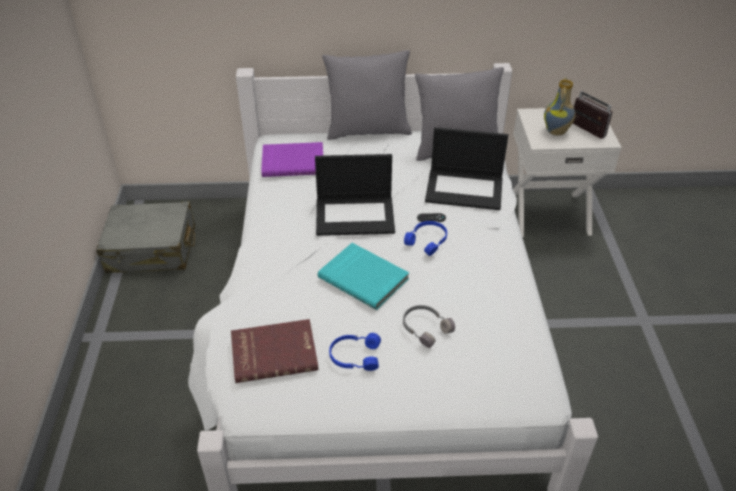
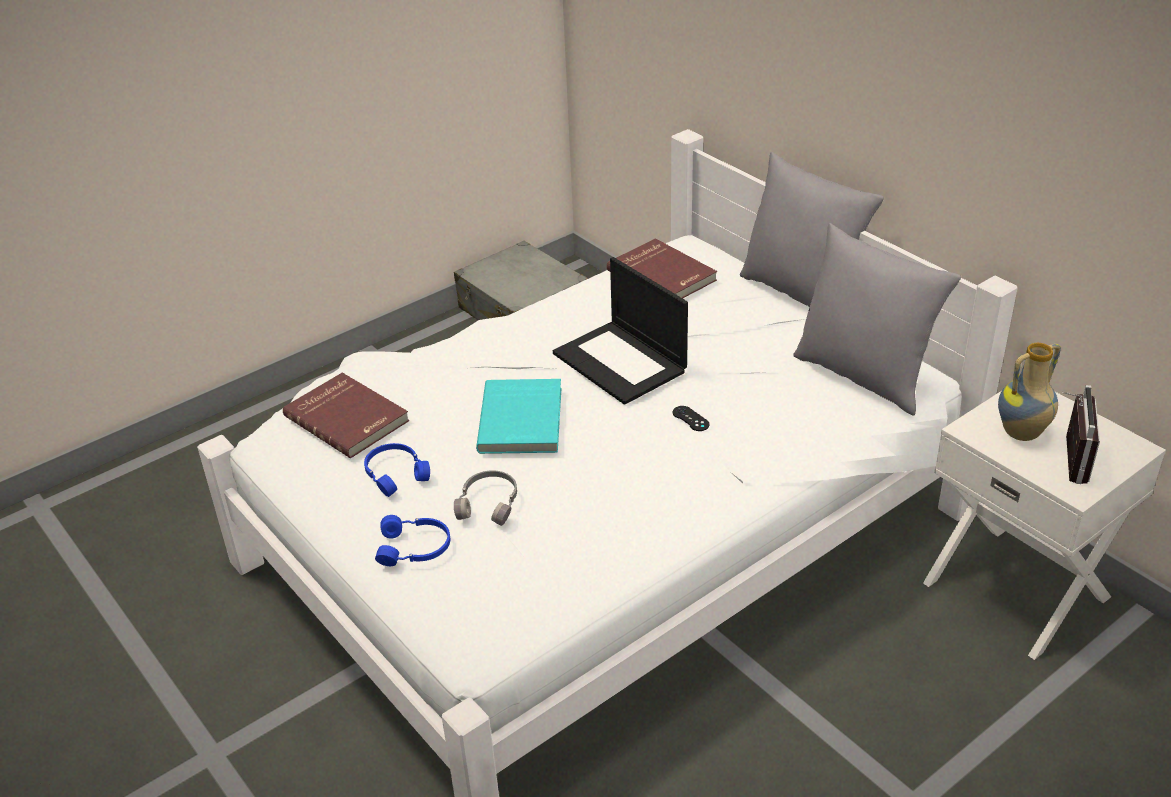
camera: 55 degrees right, 5 degrees down
(293, 161) = (663, 275): purple book -> red book
(428, 241) = (642, 436): blue headphones -> blue headphones (415, 549)
(465, 189) = (785, 419): laptop -> none

